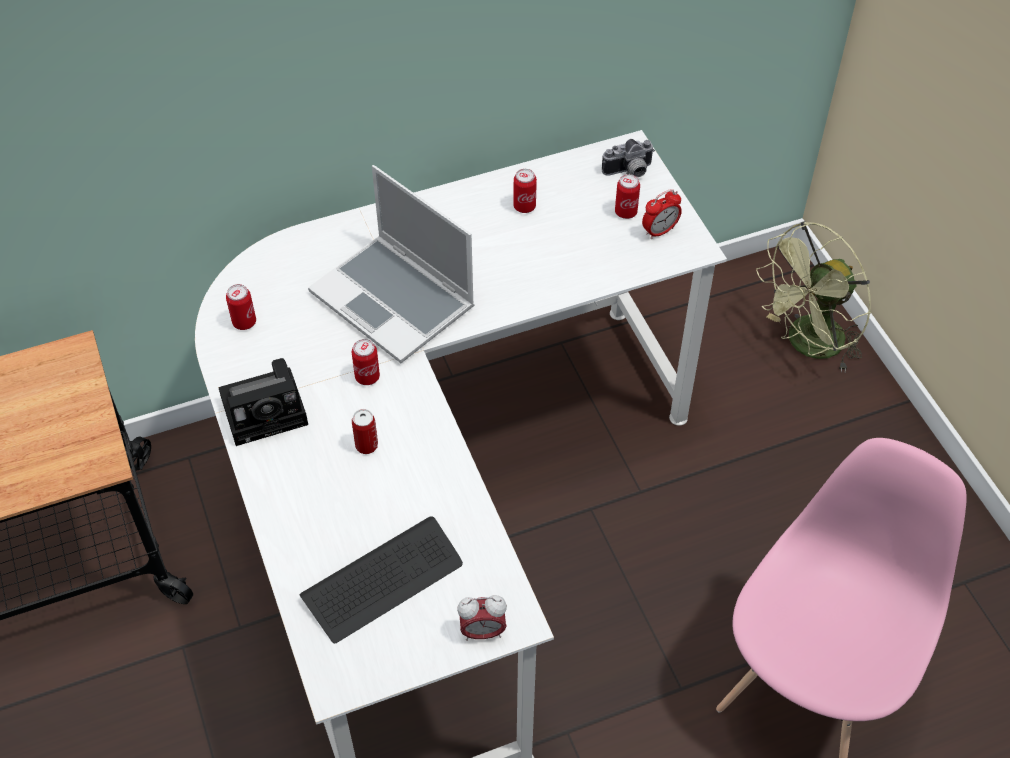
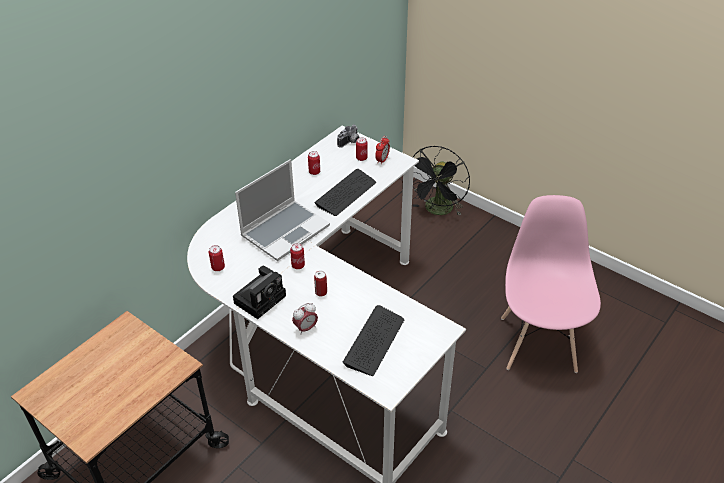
camera: 30 degrees left, 10 degrees down
(395, 300) = (285, 230): laptop -> laptop turned 60 degrees counterclockwise
(482, 631) = (434, 340): alarm clock -> alarm clock (305, 328)
(546, 272) = (346, 193): none -> keyboard
(807, 345) = (437, 211): green fan -> black fan

